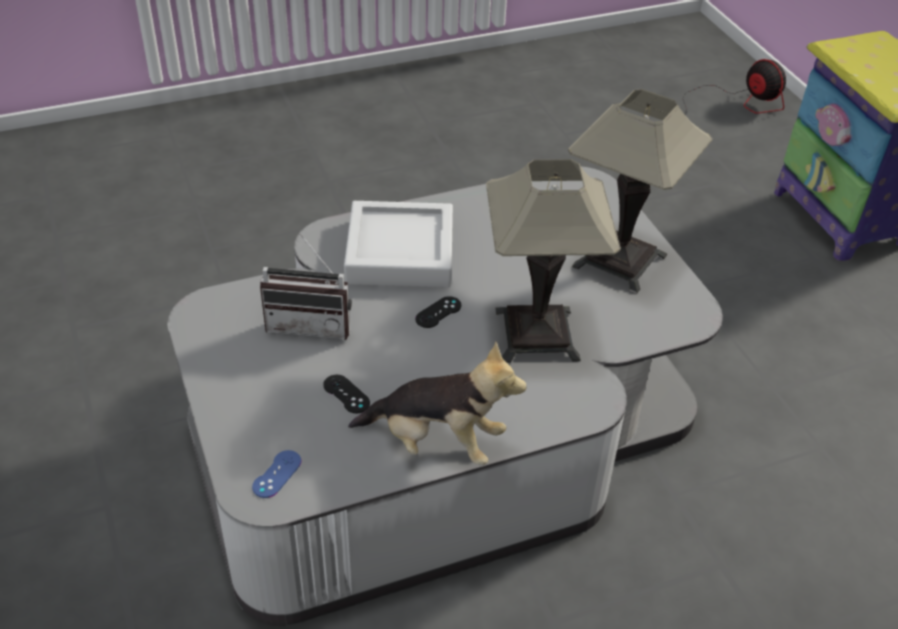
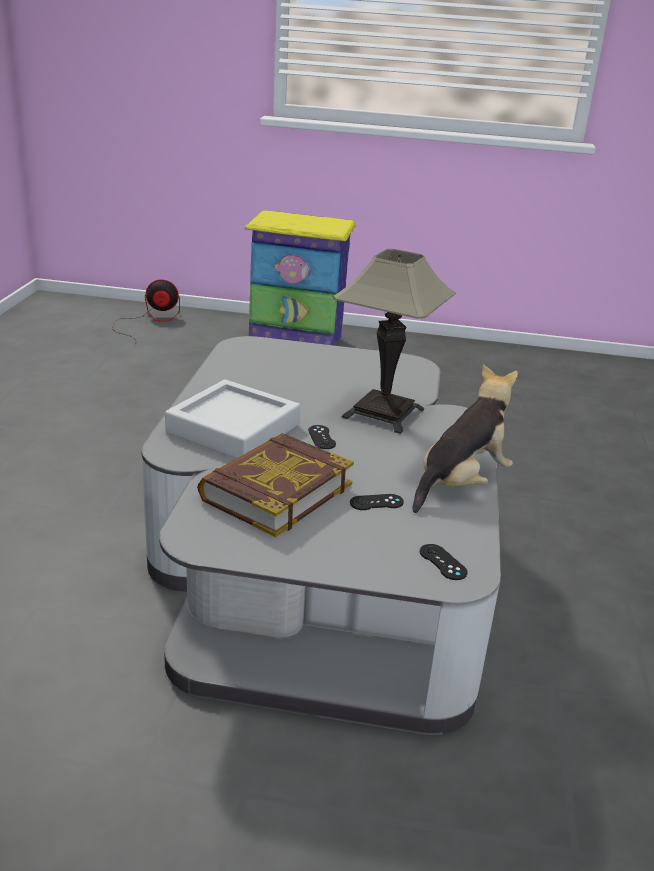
camera: 60 degrees left, 15 degrees down
(277, 474) = (442, 562): blue game controller -> black game controller
(311, 324) = (276, 491): radio -> book
(619, 260) = (338, 364): table lamp -> none

